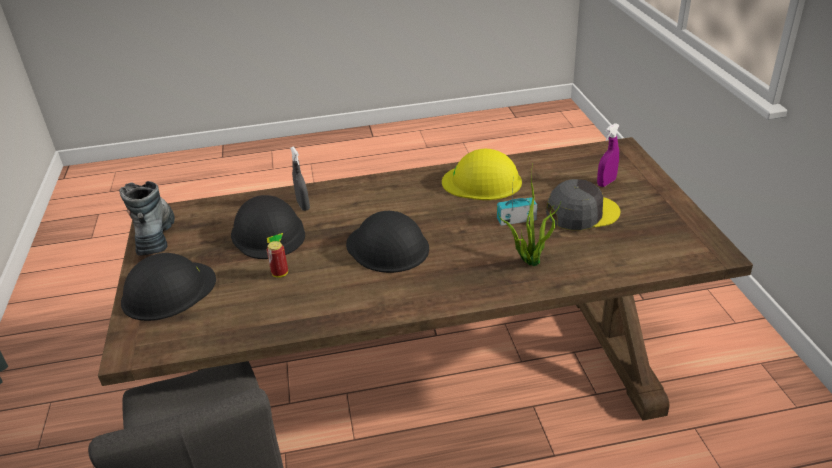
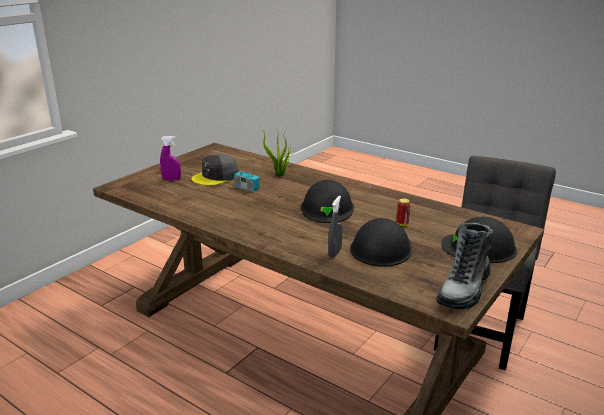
camera: 135 degrees left, 10 degrees down
(482, 182) = (215, 209): yellow hard hat -> none
(581, 213) = (216, 177): grey cap -> grey cap turned 75 degrees counterclockwise

